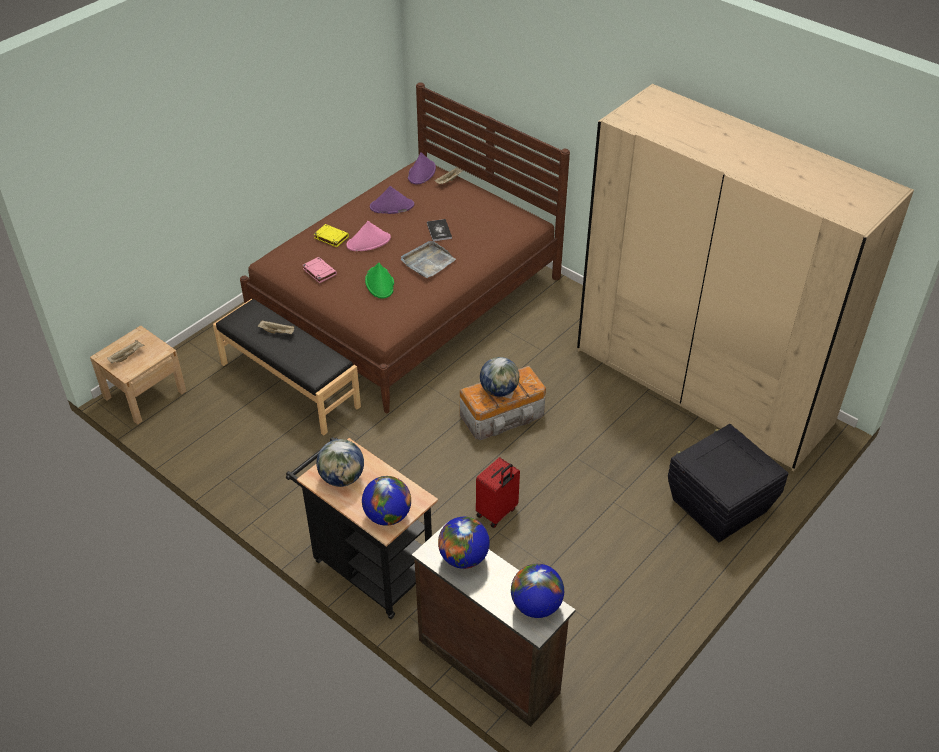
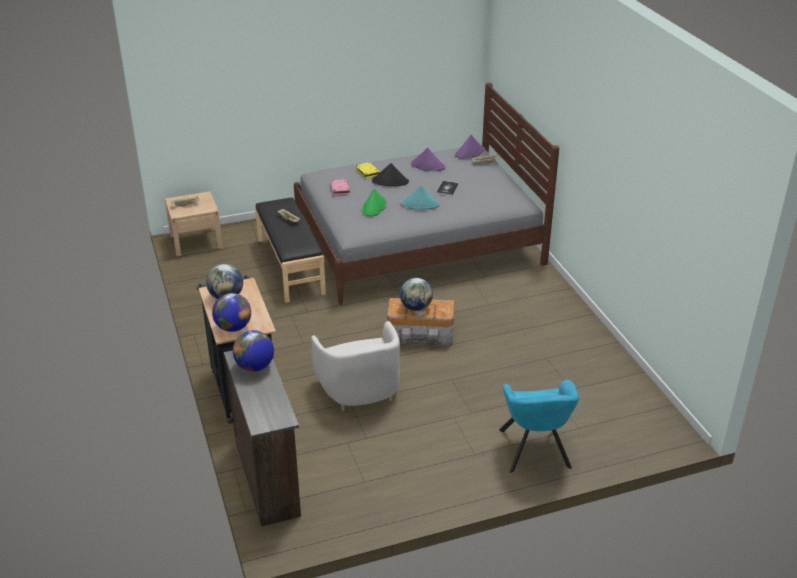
camera: 30 degrees right, 10 degrees down
(368, 242) = (390, 181): pink hat -> black hat
(407, 300) = (417, 243): brown bed -> grey bed
(427, 262) = (420, 204): grey tray -> turquoise hat
(497, 513) = (360, 391): red suitcase -> white armchair
(536, 605) = (274, 411): globe -> none
(702, 386) = (598, 370): beige wardrobe -> none
(718, 505) = (535, 451): black storage box -> turquoise armchair

